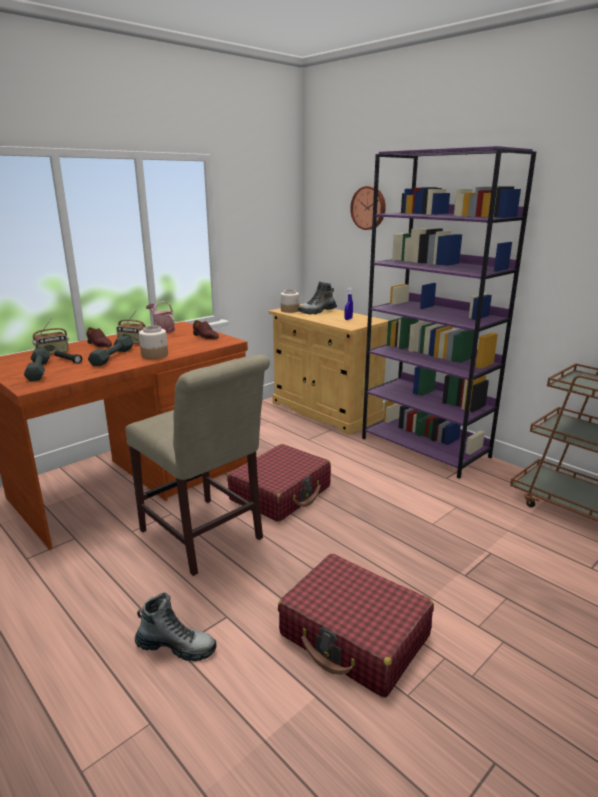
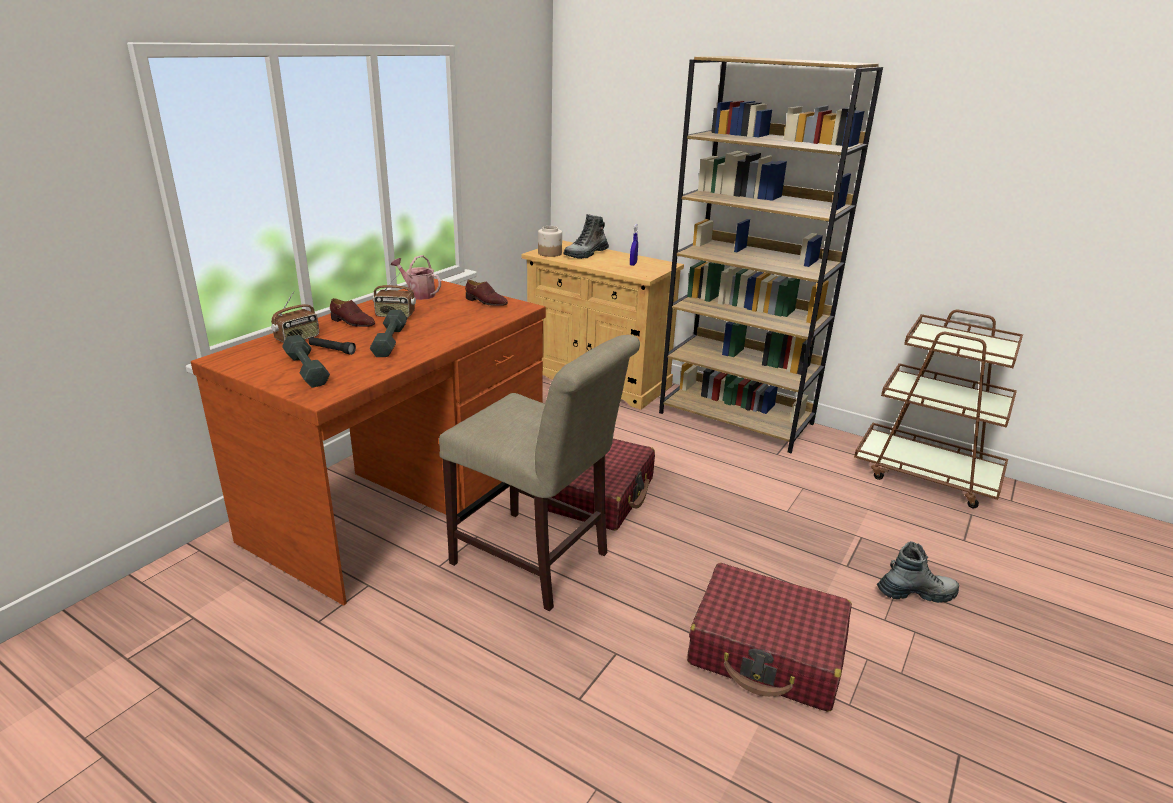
camera: 15 degrees left, 5 degrees up
(155, 355) = (445, 335): jar -> none
(176, 647) = (577, 698): boot -> boot (915, 593)
(369, 208) = (654, 120): wall clock -> none
(425, 447) = (737, 418): purple bookcase -> brown bookcase

